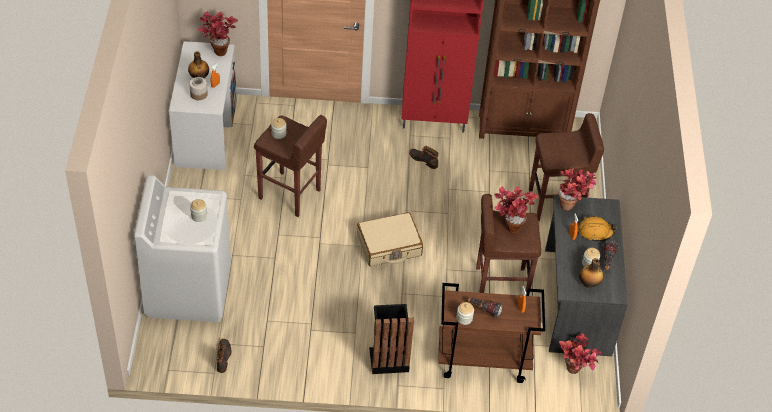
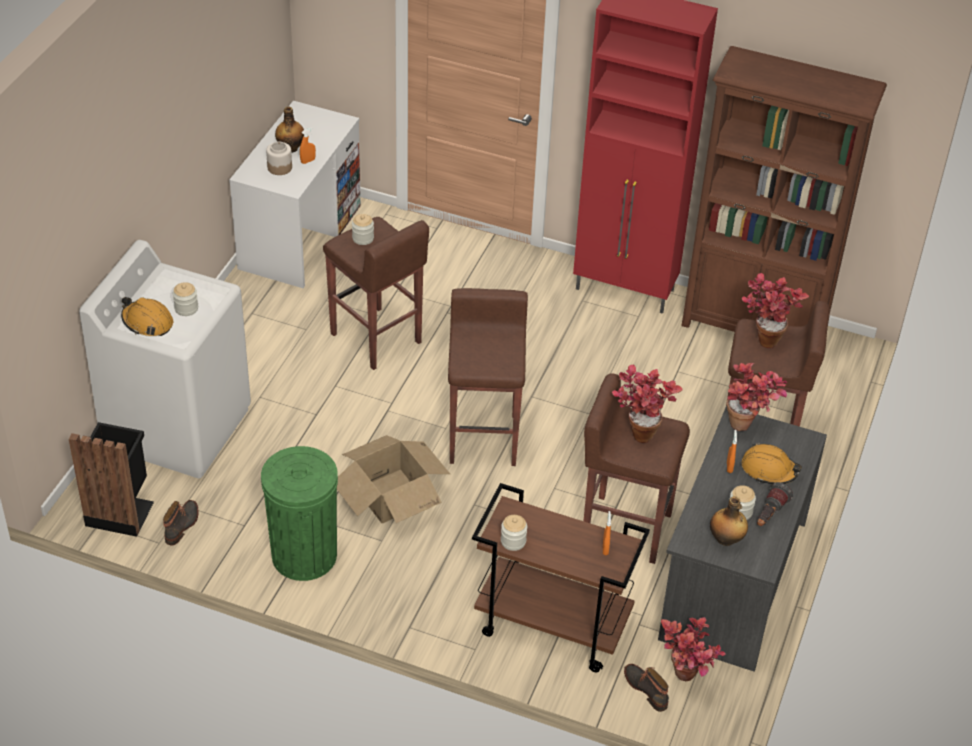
camera: 20 degrees right, 5 degrees down
(178, 232) = (147, 322): none -> orange hard hat
(218, 49) = (333, 119): potted plant -> potted plant (764, 337)
(311, 356) = (304, 555): none -> green trash can
(348, 301) = (391, 495): none -> cardboard box
(388, 357) = (413, 586): black trash can -> black trash can (120, 511)
(389, 246) = (484, 437): beige suitcase -> brown stool
(424, 159) = (587, 336): boot -> boot (646, 689)
(483, 310) = (547, 537): flashlight -> none

